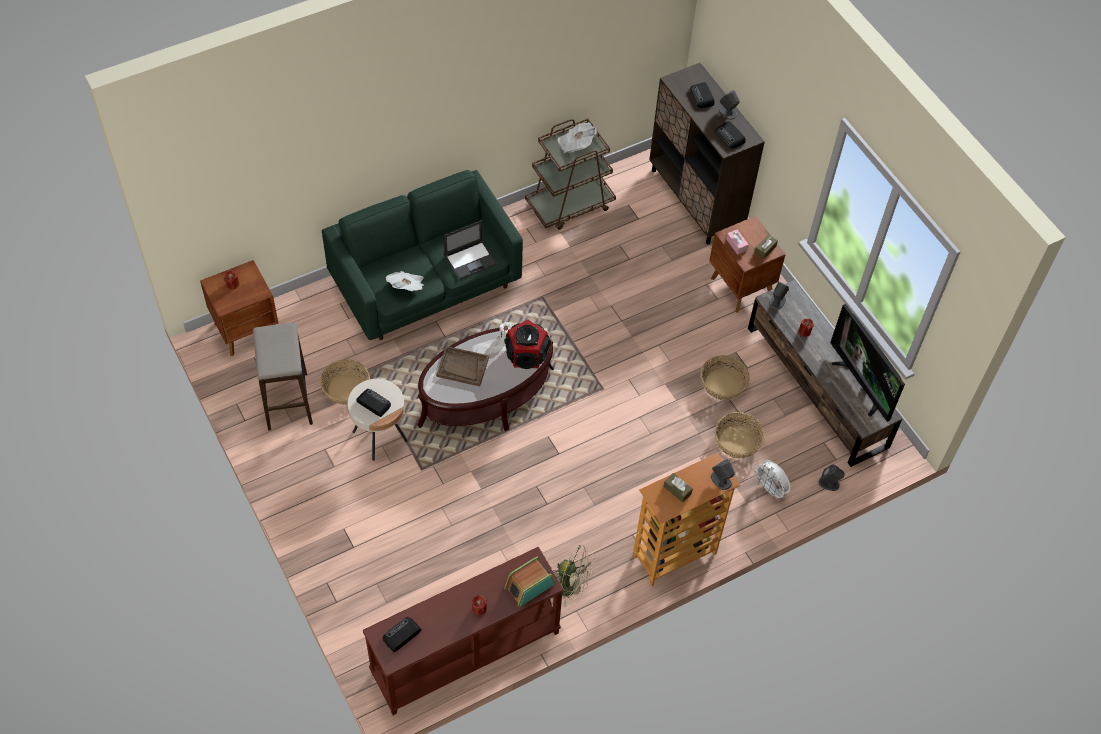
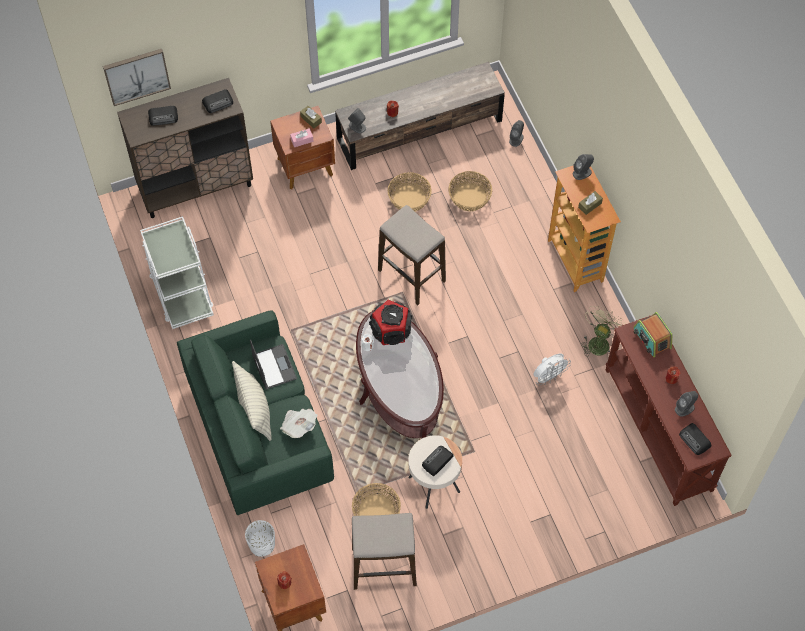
camera: 80 degrees left, 5 degrees up
(307, 300) = (262, 544): none -> white planter
(422, 250) = (254, 409): none -> pillow
(462, 367) = (399, 385): brown tray -> none
(570, 205) = (181, 293): brown cart -> white cart
(575, 144) = (169, 246): newspaper -> none
(625, 395) = (411, 275): none -> stool
(722, 48) = (136, 76): none -> picture
(728, 112) = (187, 99): grey speaker -> grey speaker (684, 408)
(770, 489) = (518, 181): white fan -> white fan (549, 377)
(861, 385) = (452, 83): television -> none

